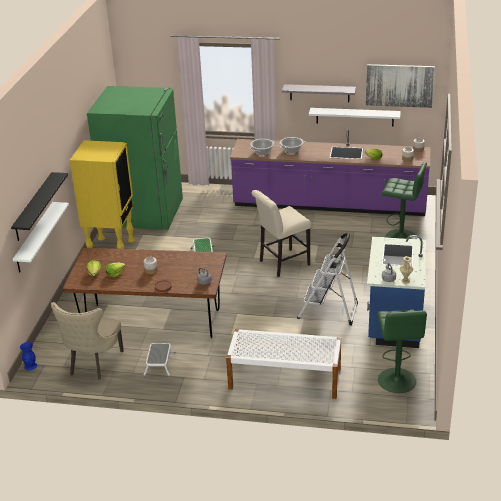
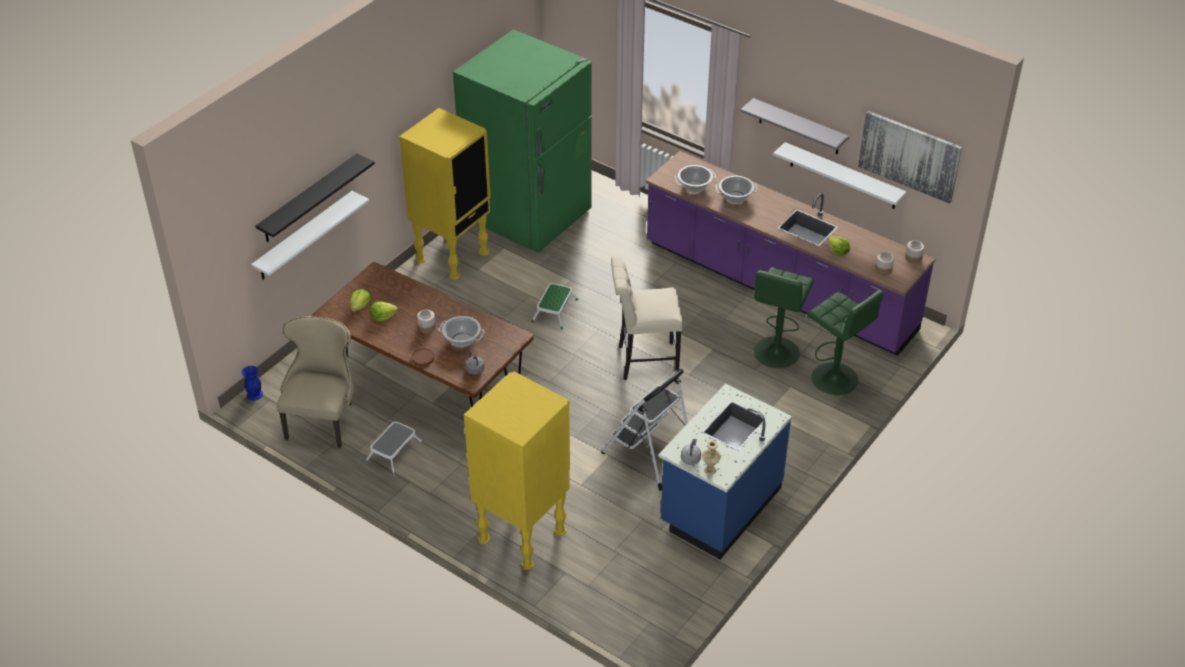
camera: 25 degrees right, 10 degrees up
(93, 363) = (323, 419): beige chair -> beige chair turned 150 degrees clockwise
(181, 269) = (462, 340): none -> cooking pot
(284, 379) = (522, 534): white bench -> yellow cabinet
(396, 381) = (654, 594): green stool -> green stool (776, 352)

